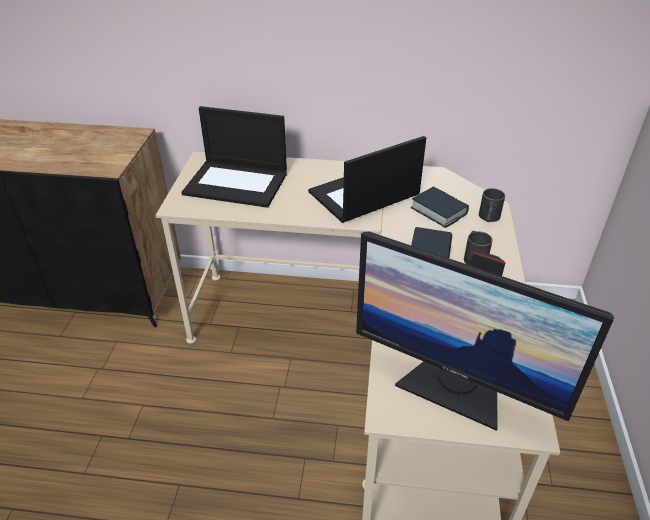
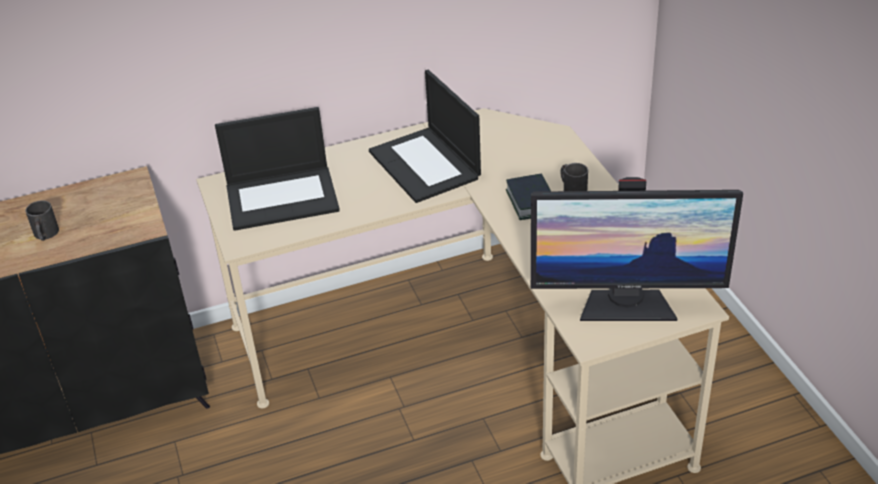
camera: 25 degrees left, 0 degrees up
(363, 195) = (426, 165): laptop -> laptop turned 60 degrees counterclockwise
(438, 211) = (510, 156): book -> none
(488, 218) = (561, 147): black mug -> black mug (45, 235)

